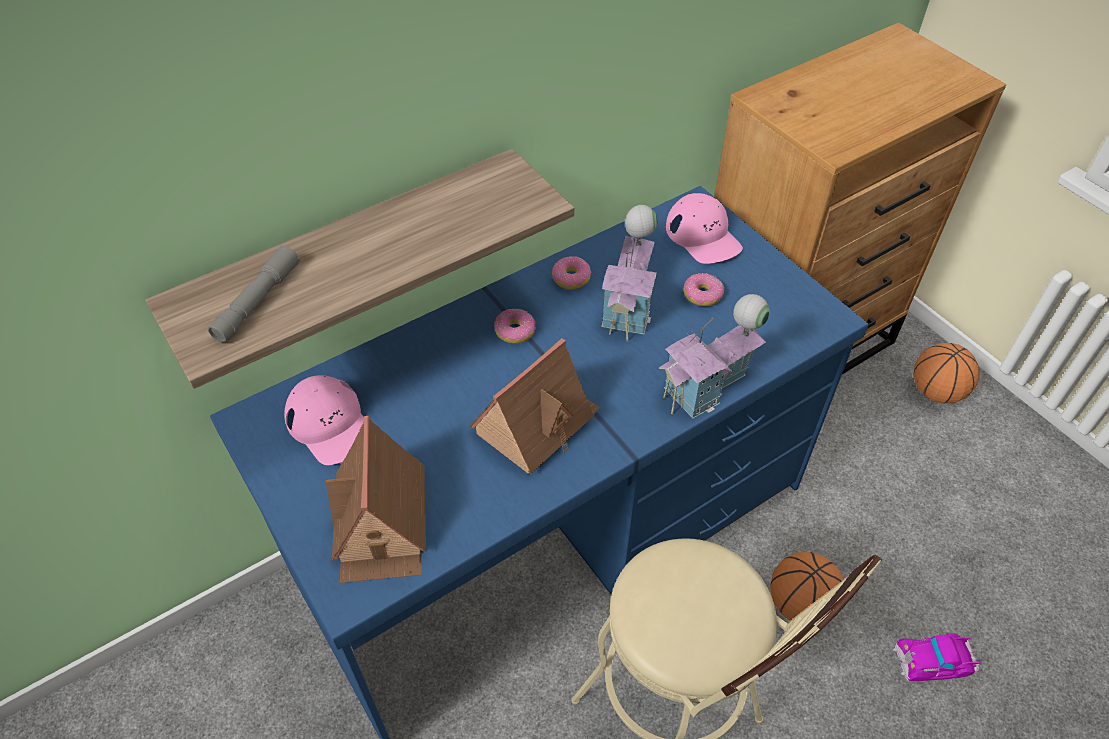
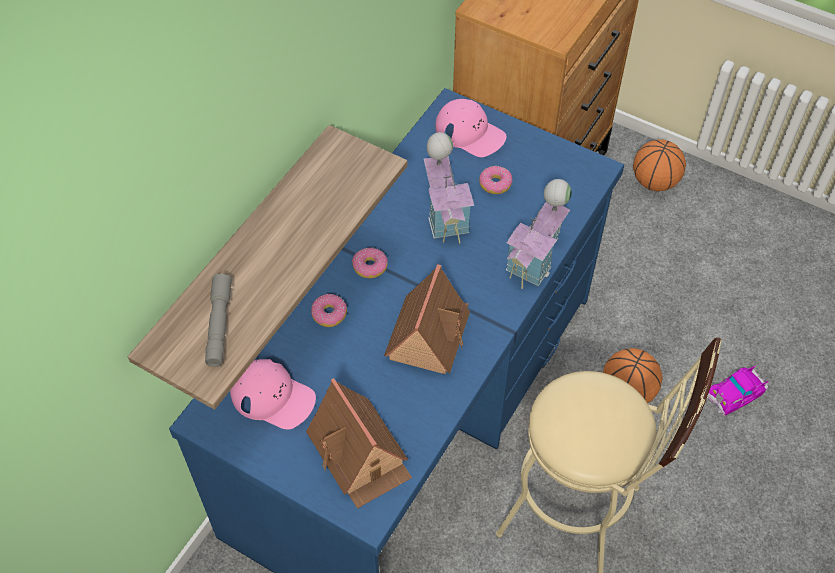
camera: 25 degrees left, 5 degrees up
(571, 278) = (388, 205): donut -> donut (329, 314)

